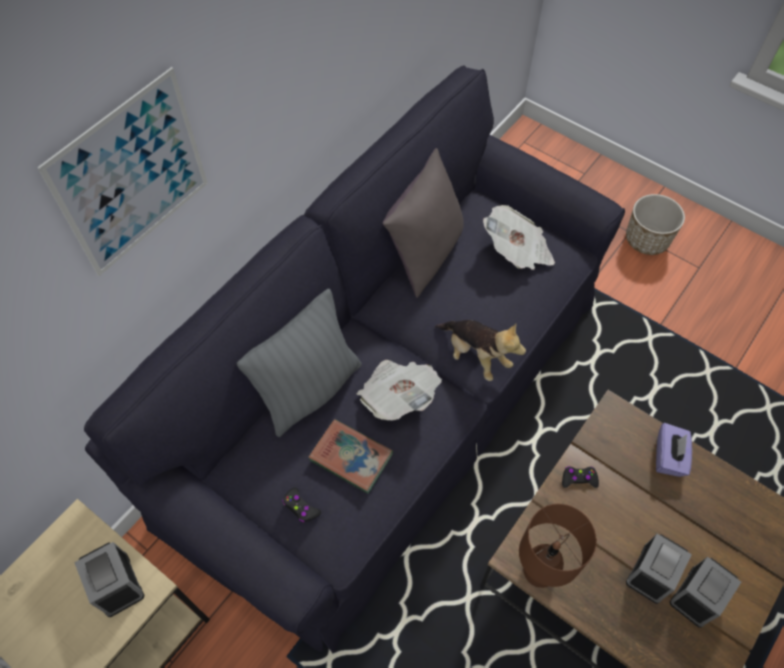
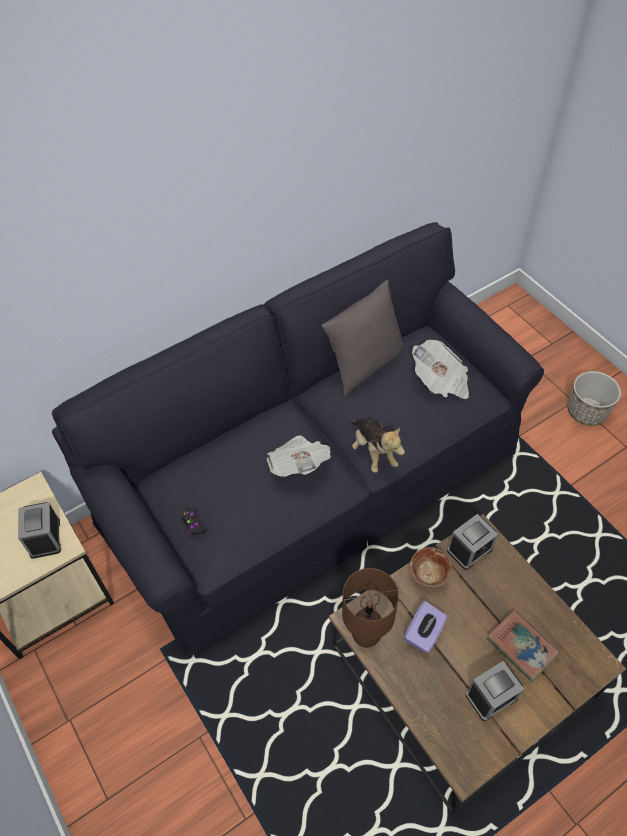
camera: 20 degrees right, 5 degrees down
(132, 175) = (125, 237): picture -> none
(309, 390) = (234, 442): grey pillow -> none
(351, 457) = (245, 499): book -> book (521, 647)
(578, 478) = (428, 575): black game controller -> bowl
(651, 573) = (460, 666): alarm clock -> alarm clock (470, 549)
(669, 457) = (513, 581): purple tissue box -> purple tissue box (424, 633)

